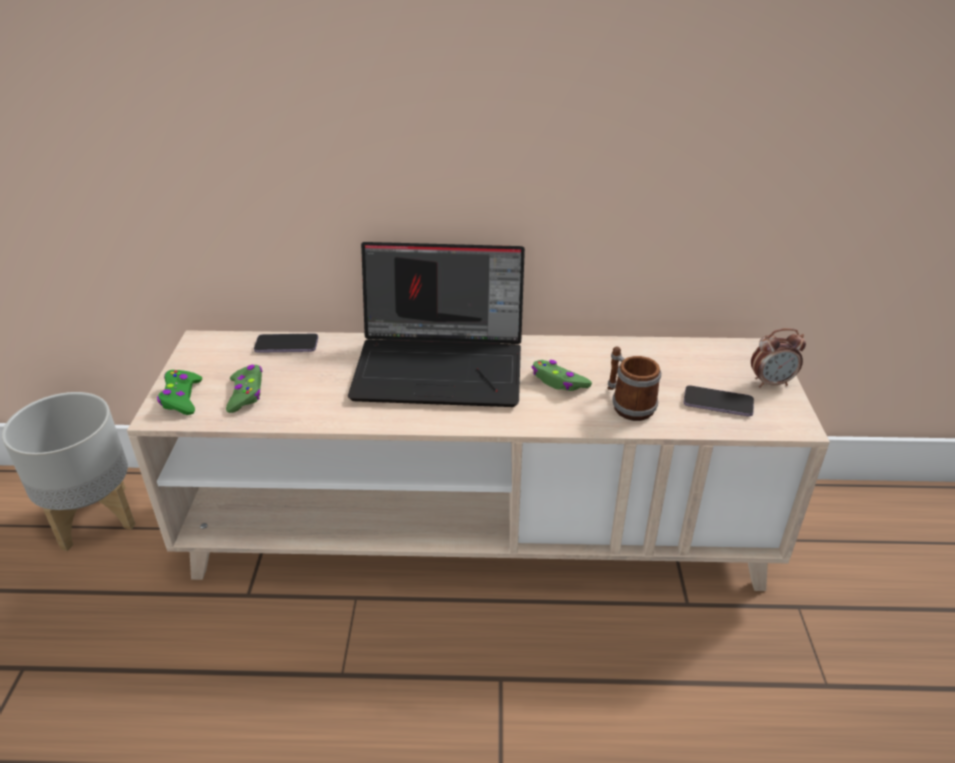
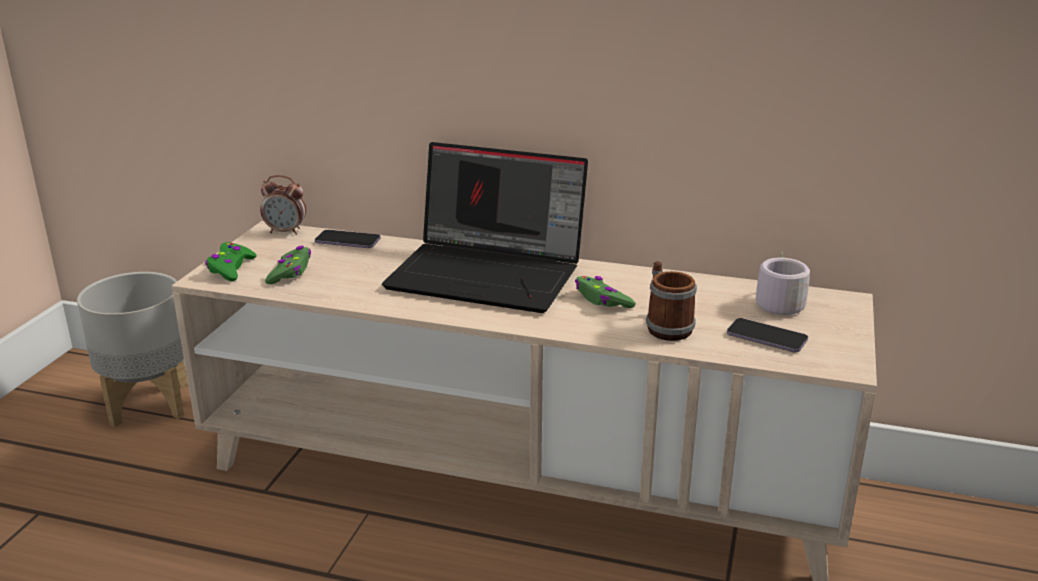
camera: 15 degrees right, 10 degrees down
(707, 361) = (776, 303): none -> grey mug
(771, 383) = (839, 329): alarm clock -> alarm clock (286, 232)

